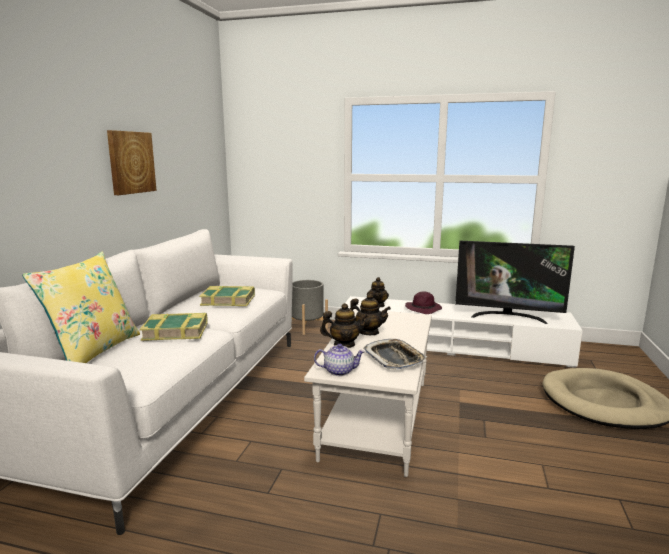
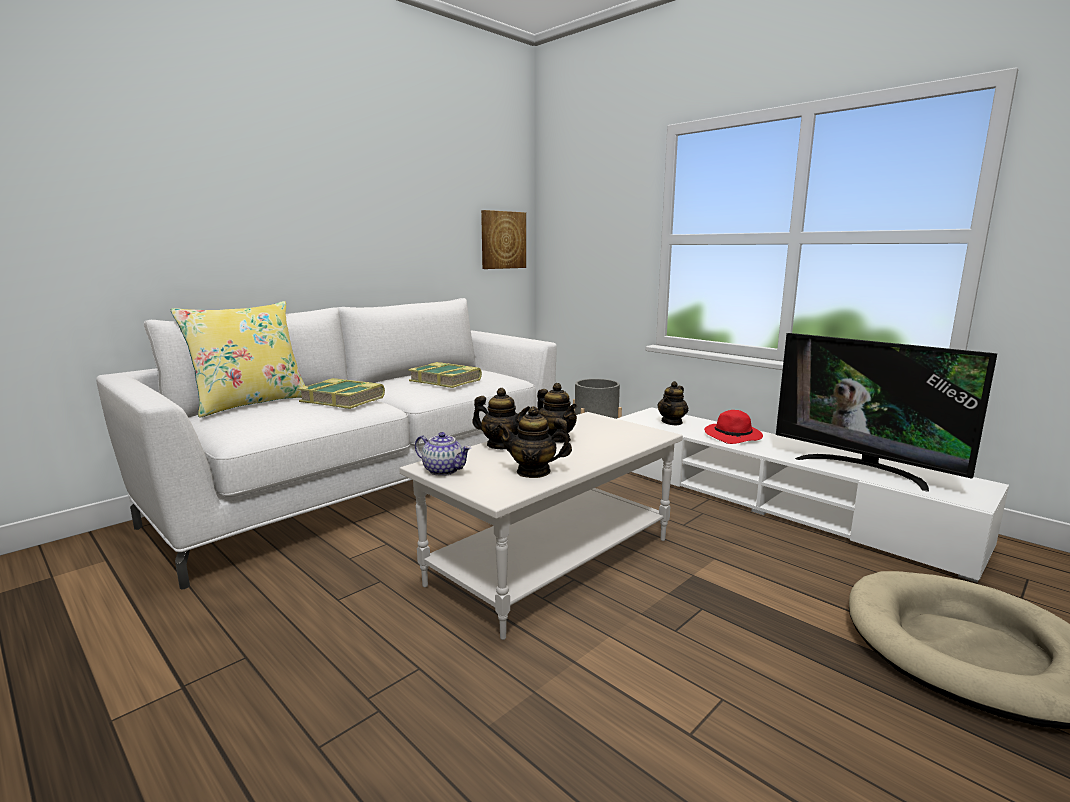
camera: 30 degrees right, 0 degrees up
(131, 162) = (371, 213): picture -> picture (502, 240)
(394, 358) = (533, 472): tray -> teapot
(423, 309) = (734, 437): purple hat -> red hat

